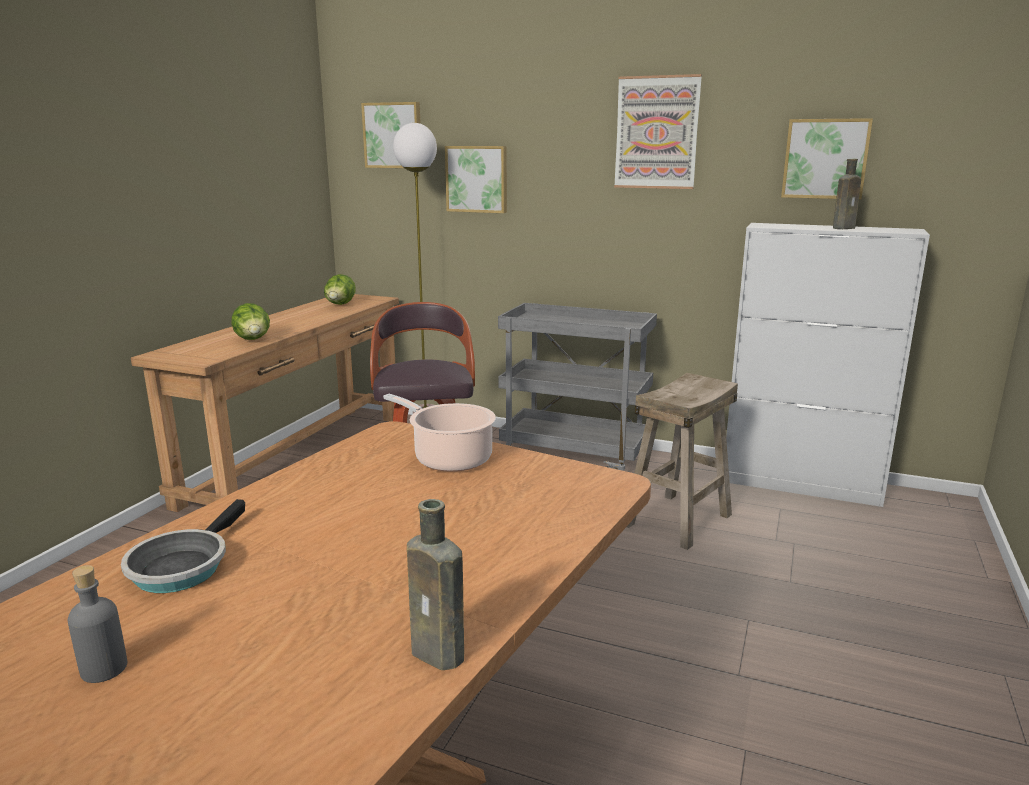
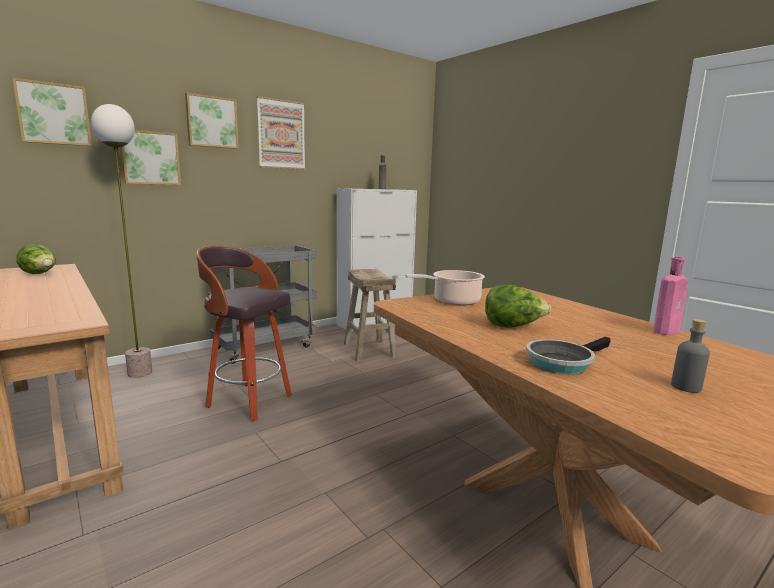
camera: 60 degrees left, 5 degrees down
(182, 566) = (562, 362): frying pan -> frying pan turned 105 degrees clockwise
(253, 340) = (68, 304): lettuce -> lettuce (513, 326)
(441, 655) = (667, 331): brown bottle -> pink bottle
(825, 159) = (361, 155): picture -> picture (211, 122)

